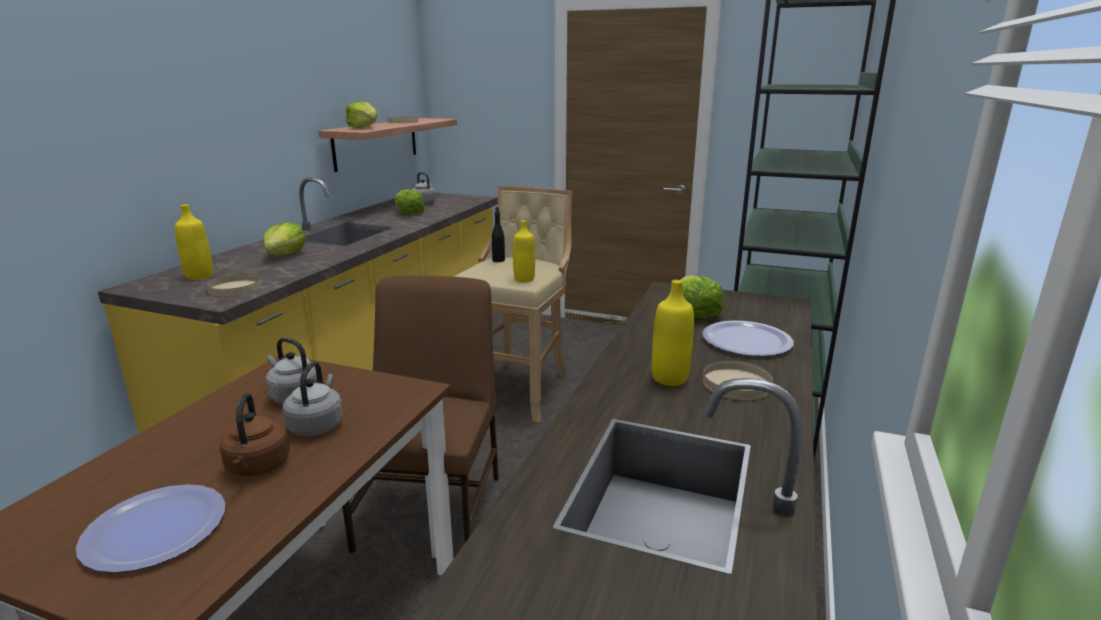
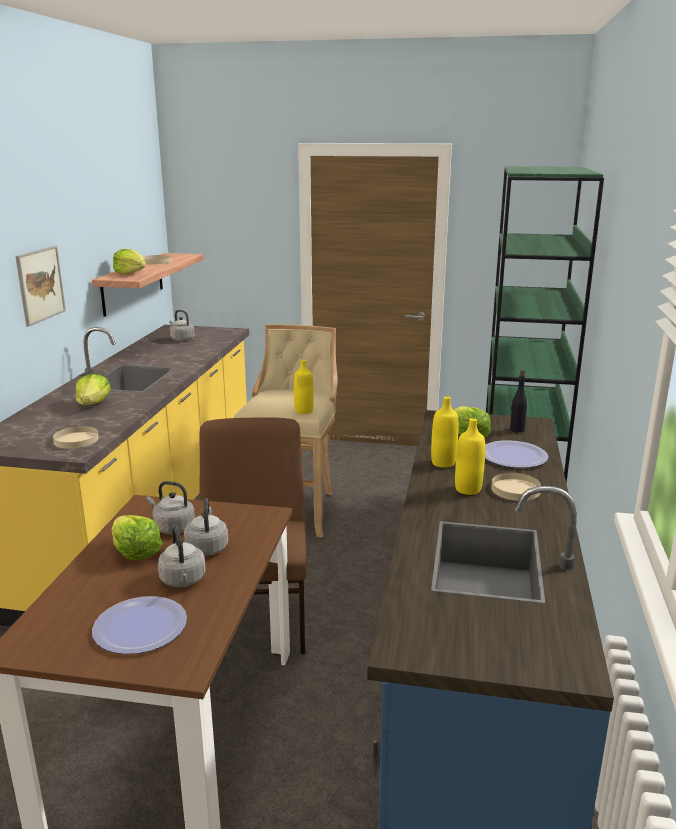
camera: 10 degrees left, 0 degrees up
(199, 276) = (32, 430): yellow bottle -> yellow bottle (443, 463)
(244, 125) = (40, 285): none -> picture
(257, 467) = (183, 580): brown kettle -> grey kettle
(409, 213) = (175, 351): lettuce -> lettuce (135, 552)
(498, 260) = (271, 393): black bottle -> black bottle (516, 430)

